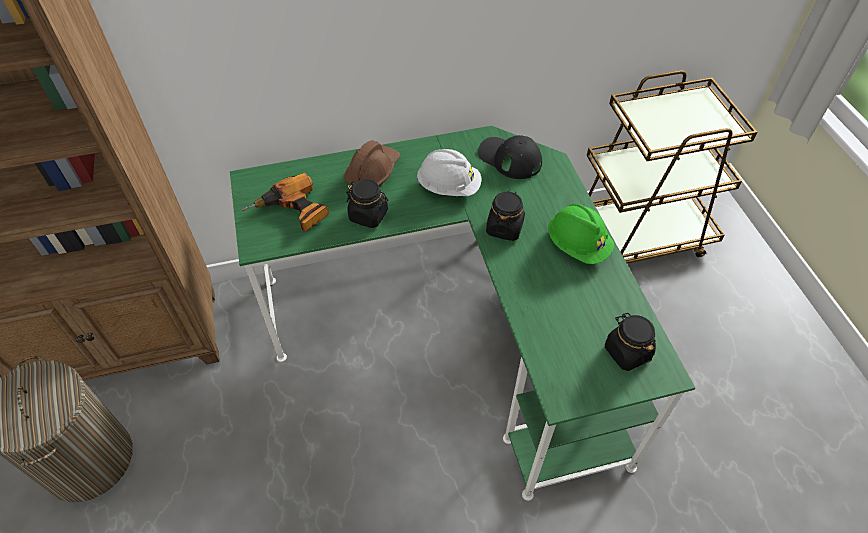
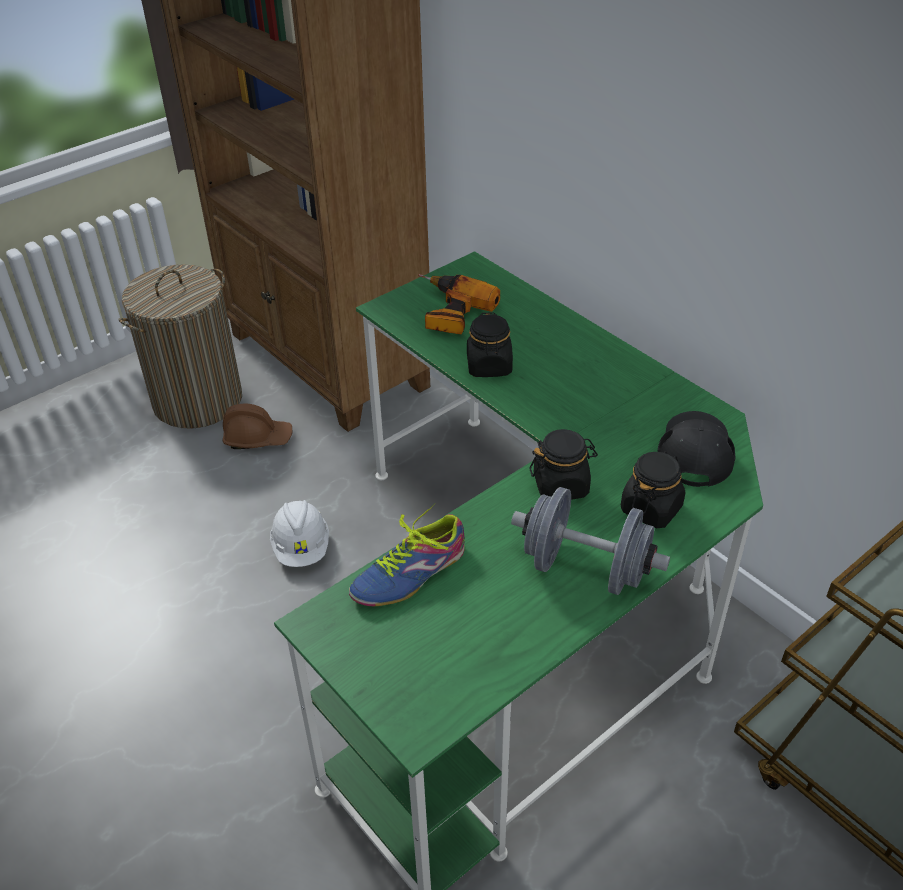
camera: 65 degrees right, 10 degrees down
(373, 172) = (560, 344): brown hard hat -> brown hard hat (258, 438)
(449, 187) = (590, 413): white hard hat -> white hard hat (302, 547)
(541, 332) = (410, 574): none -> shoe
(577, 246) = (585, 568): green hard hat -> grey dumbbell
(627, 352) = (429, 674): black jar -> black jar (651, 508)

